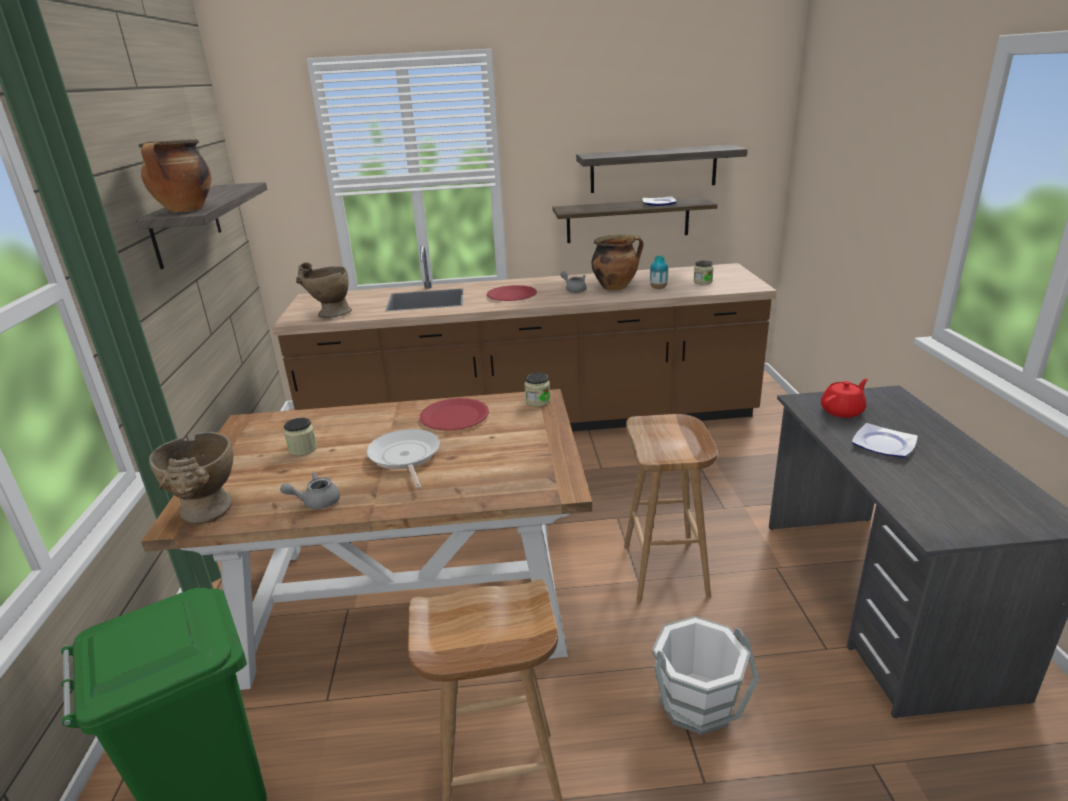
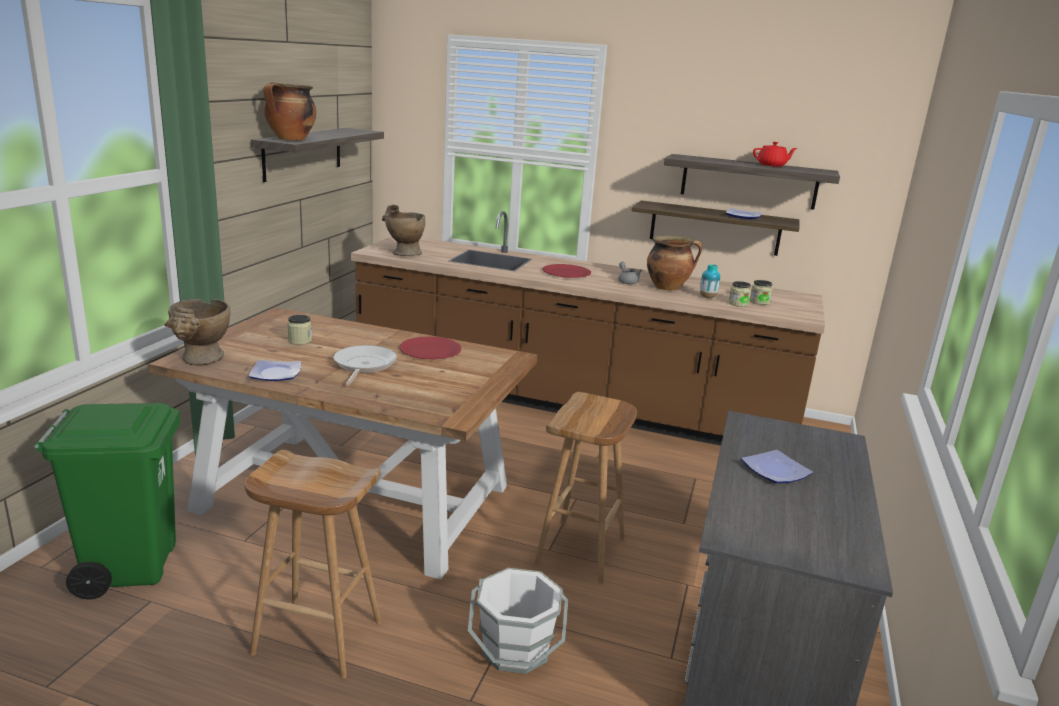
camera: 20 degrees right, 5 degrees down
(316, 502) = (274, 374): grey teapot -> plate
(538, 401) = (507, 357): jar -> jar (738, 304)
(842, 411) = (773, 438): red teapot -> red teapot (772, 165)

